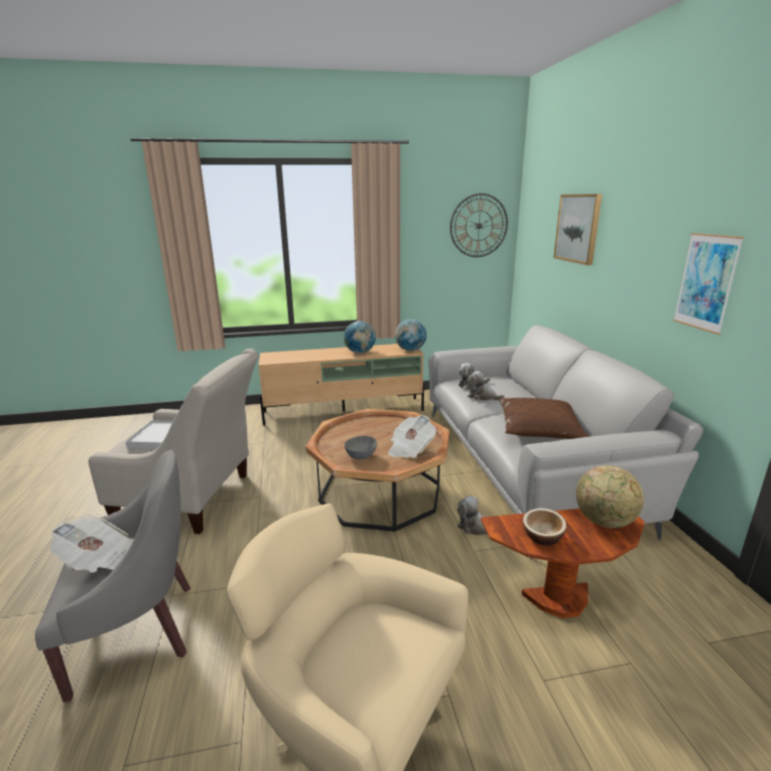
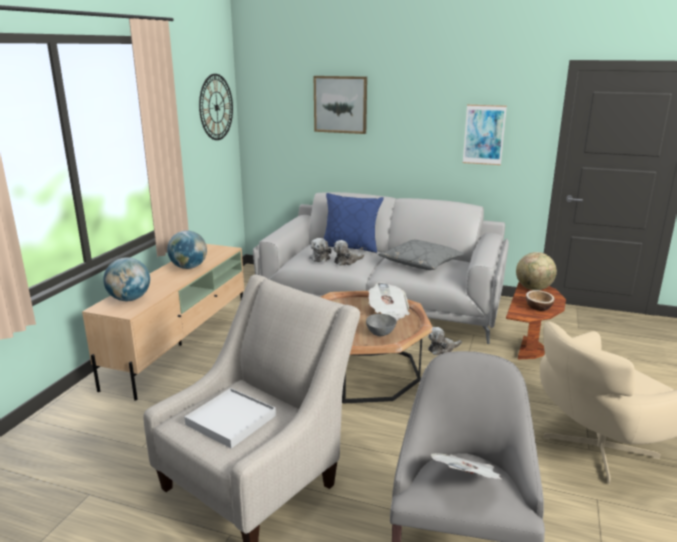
camera: 60 degrees left, 0 degrees up
(410, 350) = (223, 249): globe -> globe (129, 299)
(524, 389) = (351, 247): none -> blue pillow
(539, 428) = (421, 263): brown pillow -> grey pillow

